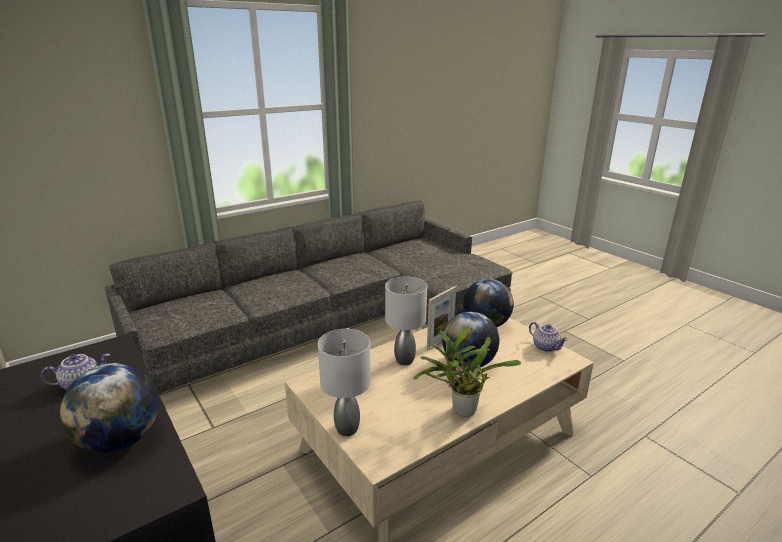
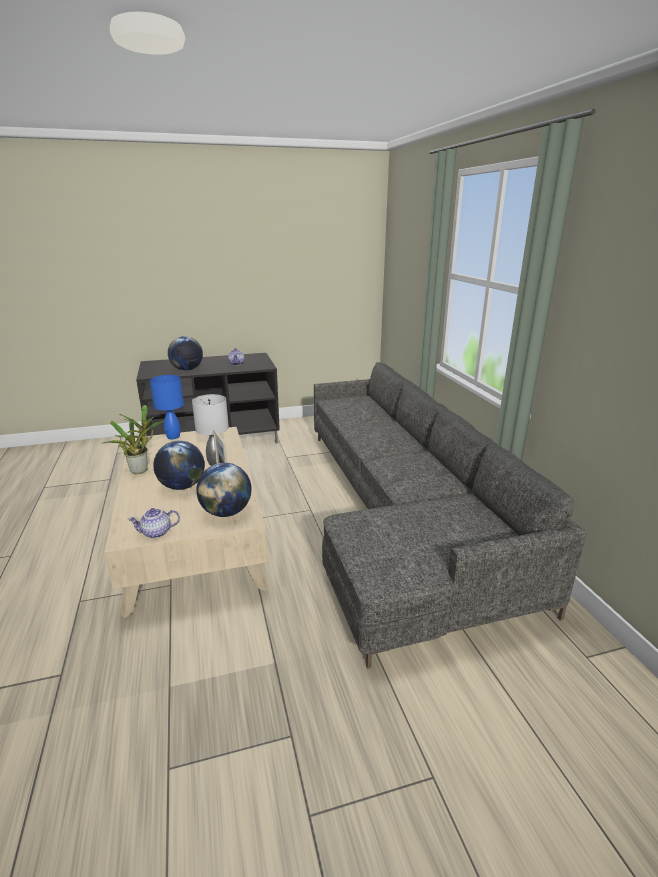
camera: 110 degrees right, 0 degrees up
(346, 429) = (173, 436): grey table lamp -> blue table lamp

